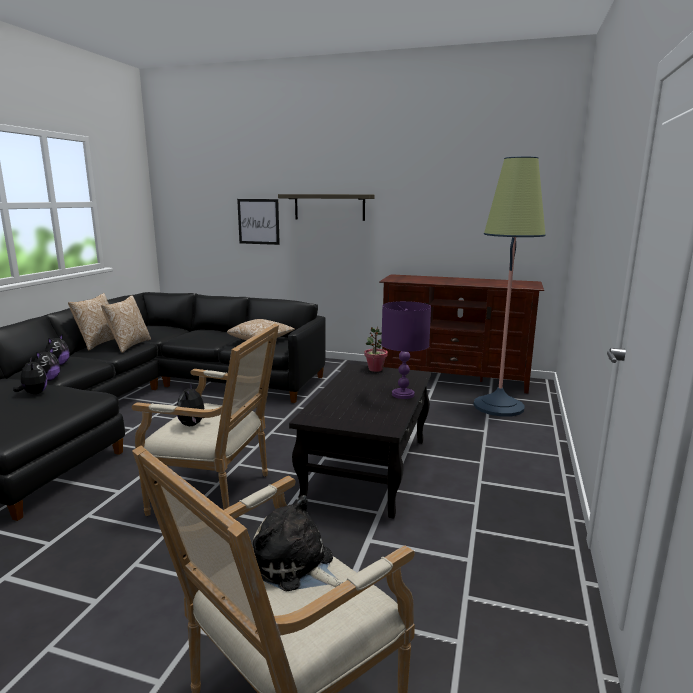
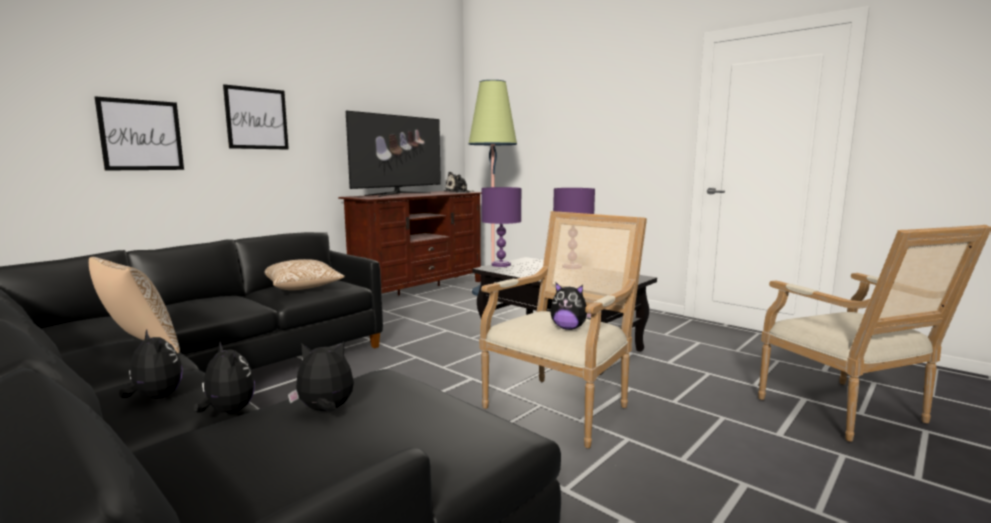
camera: 65 degrees left, 5 degrees down
(99, 343) = (70, 364): pillow -> none
(295, 566) = (827, 320): plush toy -> plush toy (458, 192)
(329, 207) = (257, 118): shelf -> picture
(375, 369) = (501, 265): potted plant -> purple table lamp
(444, 278) = (398, 194): none -> television

